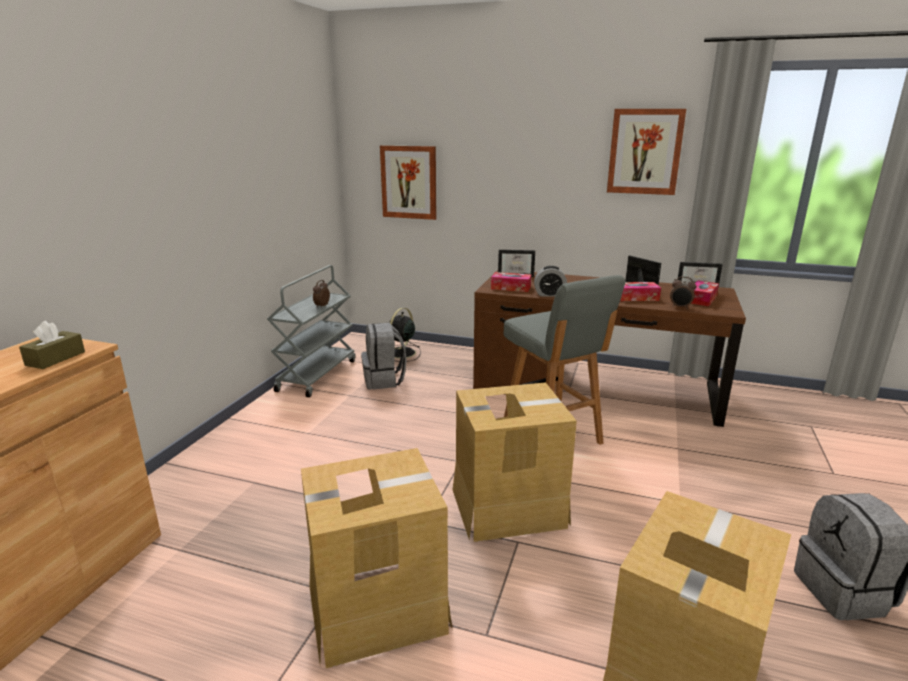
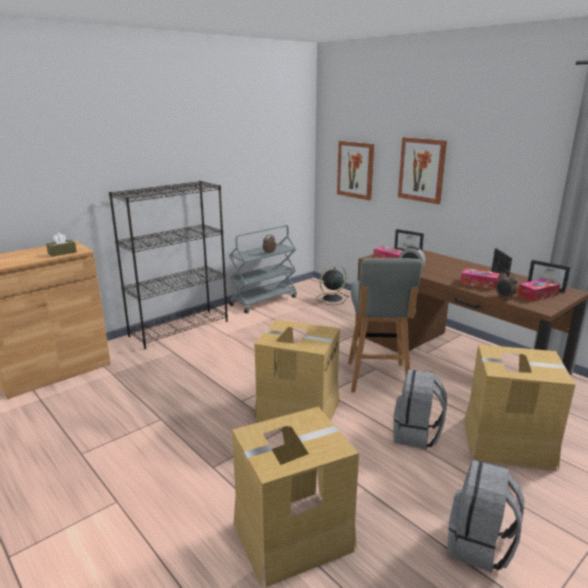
camera: 30 degrees right, 0 degrees up
(229, 443) = (179, 328): none -> black bookcase
(377, 607) = (173, 432): cardboard box -> cardboard box (507, 442)
(384, 380) = (302, 313): grey backpack -> grey backpack (416, 434)
(645, 152) = (527, 159): picture -> picture (422, 170)

